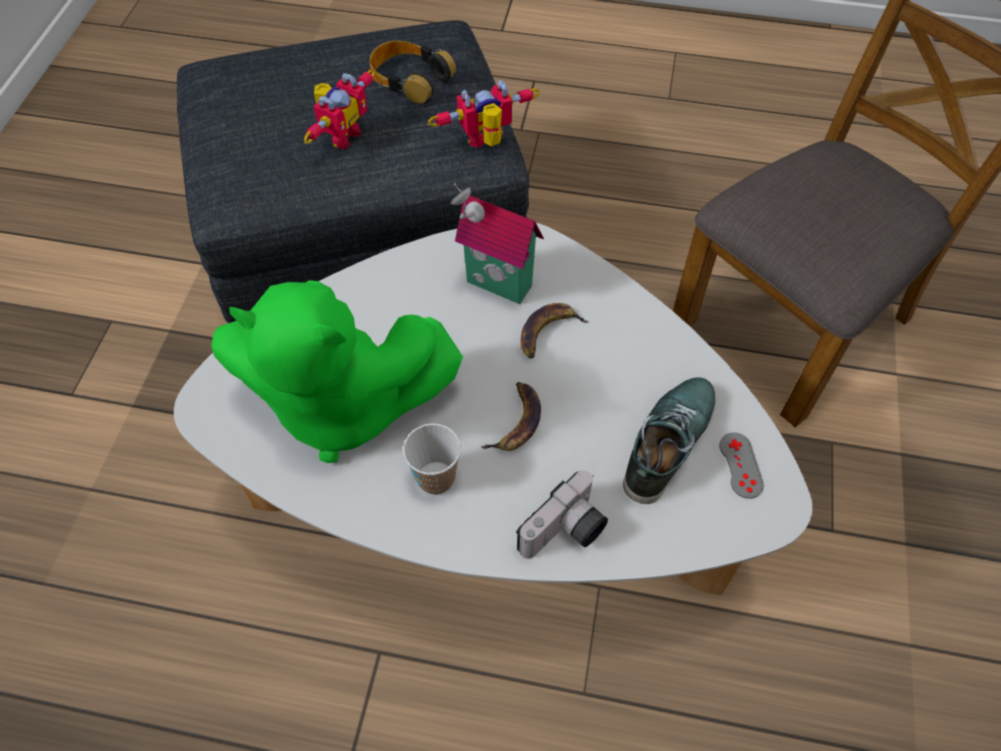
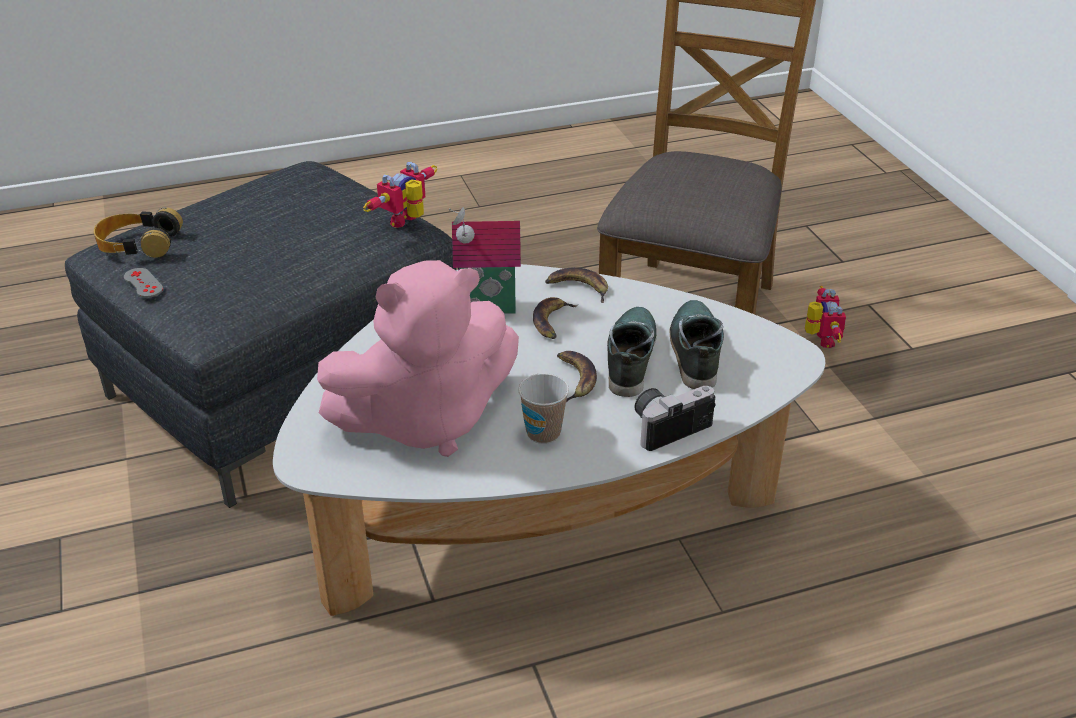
camera: 30 degrees left, 20 degrees down
(341, 135) = (277, 252): toy robot -> toy robot (819, 339)
(341, 404) = (426, 420): green plush toy -> pink plush toy
(410, 79) = (305, 202): headphones -> headphones (139, 243)
(565, 533) = (668, 425): camera -> camera turned 135 degrees counterclockwise
(592, 418) = (629, 357): none -> shoe
(606, 297) = (578, 288): none -> banana
(740, 465) = (754, 344): grey game controller -> grey game controller (143, 283)

